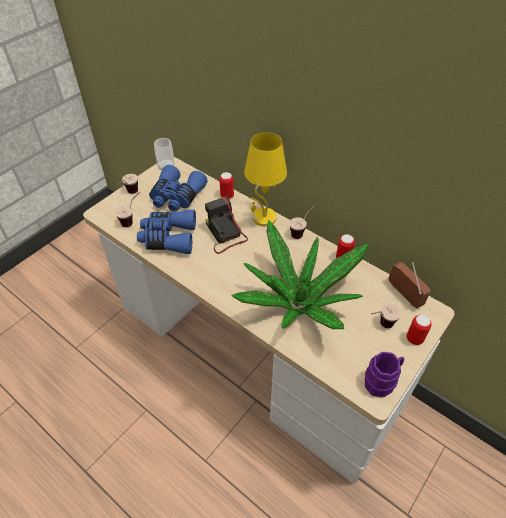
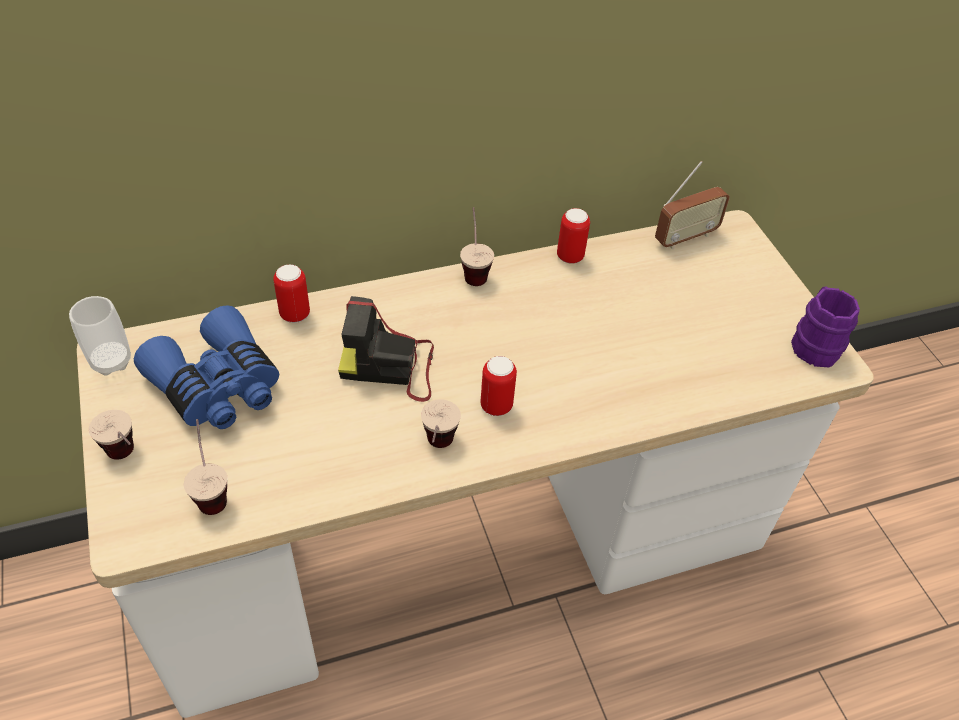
camera: 60 degrees left, 0 degrees up
(168, 237) = (320, 452): blue binoculars -> none
(264, 218) = (400, 297): yellow table lamp -> none
(299, 301) = (616, 351): potted plant -> none
(380, 326) = (722, 292): cup -> cup (438, 451)
(404, 295) = (685, 237): radio -> radio turned 150 degrees clockwise
(414, 339) = (764, 272): can -> can (496, 406)

